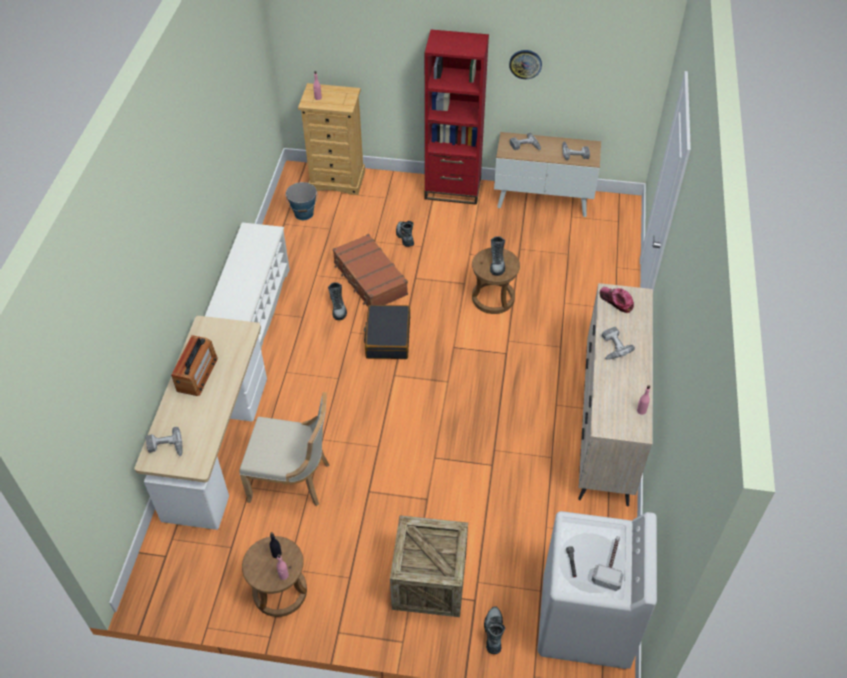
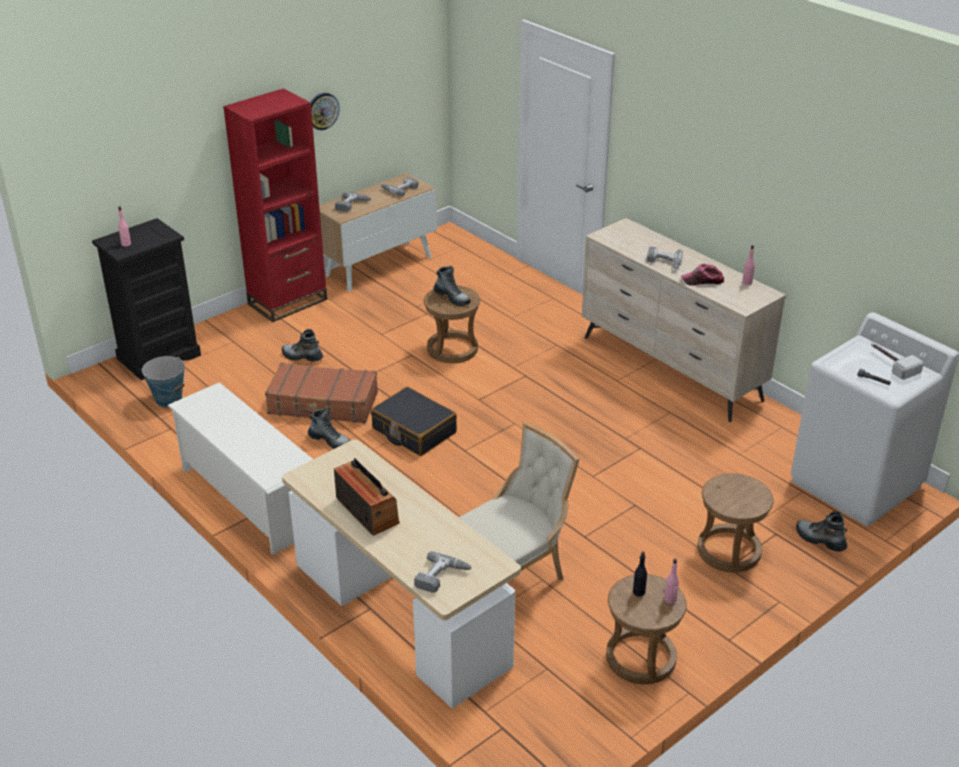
camera: 50 degrees left, 15 degrees down
(337, 180) = (159, 356): beige dresser -> black dresser
(429, 581) = (729, 550): crate -> brown stool
(616, 301) = (617, 237): cap -> cap (702, 280)

